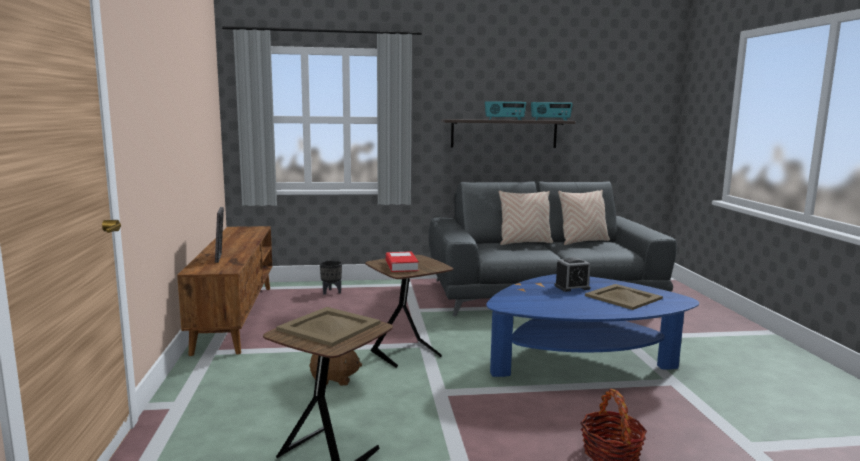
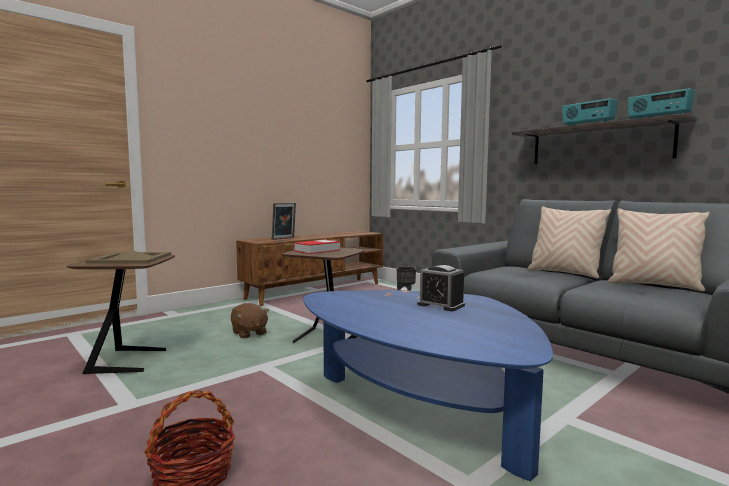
camera: 55 degrees right, 5 degrees down
(623, 297) = (452, 326): beige tray -> none

